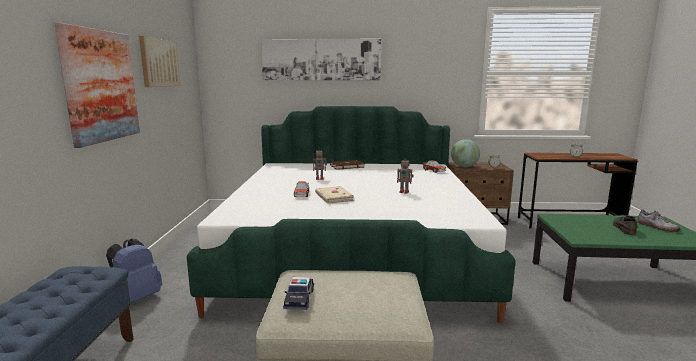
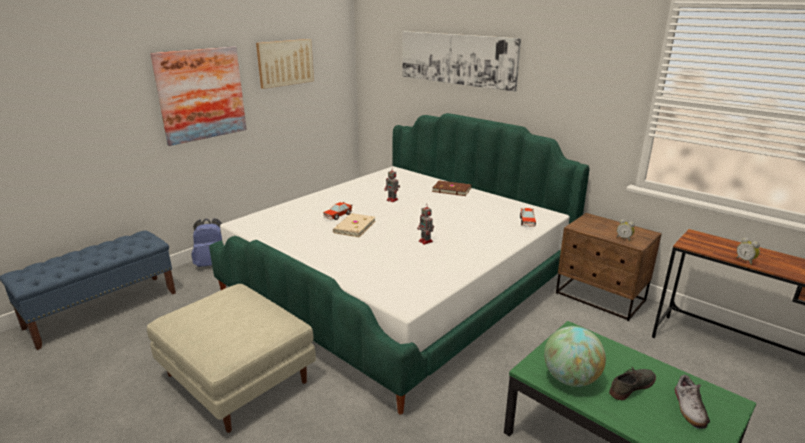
camera: 40 degrees right, 10 degrees up
(299, 299) = (195, 309): toy car -> none
(464, 167) = (588, 226): globe -> globe (570, 379)

